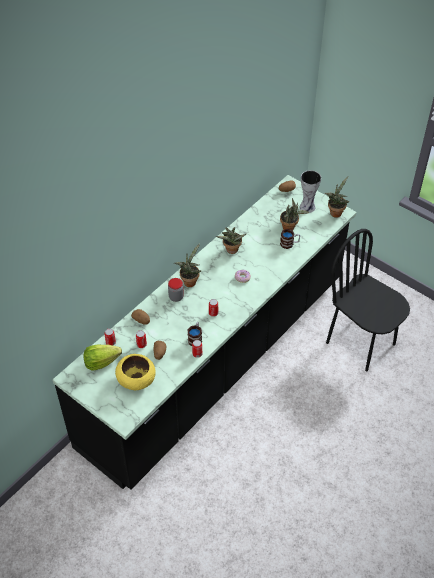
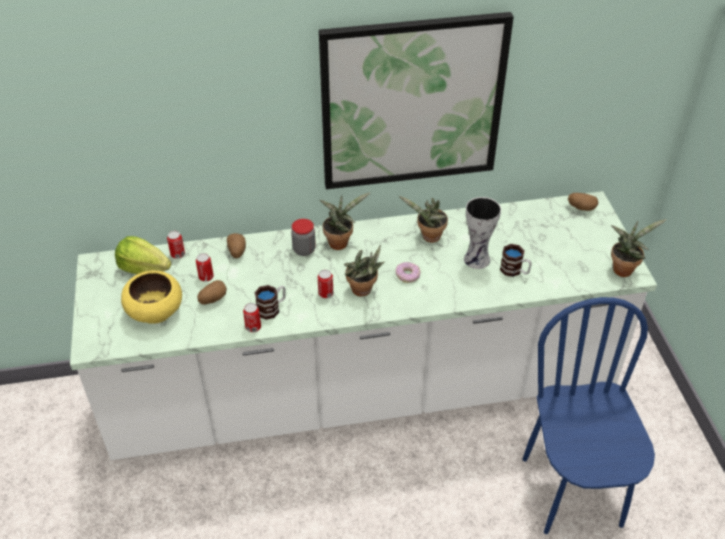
camera: 40 degrees right, 5 degrees down
(203, 180) = (412, 103): none -> picture
(217, 361) = (362, 389): black counter -> white counter
(290, 228) = (537, 253): potted plant -> potted plant (363, 291)
(308, 207) = (590, 242): vase -> vase (478, 259)
(361, 343) = (572, 491): black chair -> blue chair

